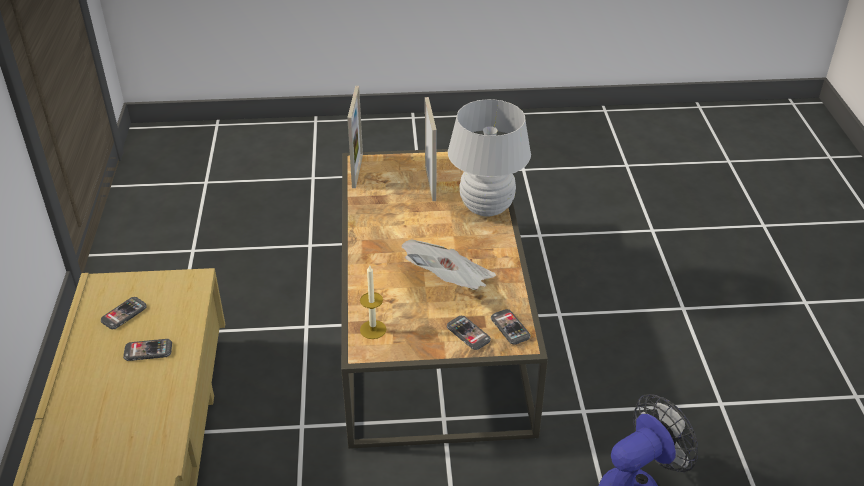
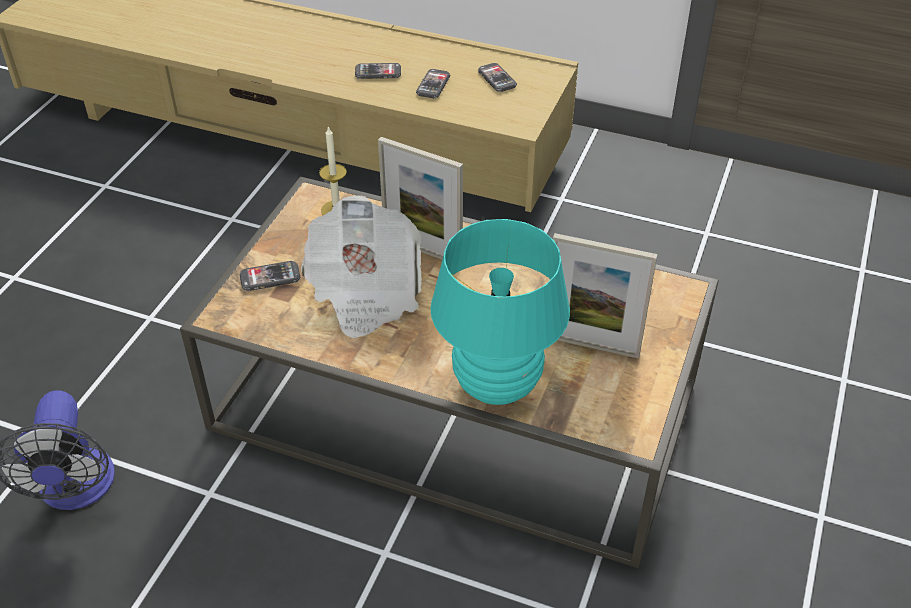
camera: 115 degrees right, 5 degrees up
(357, 171) = (661, 280): picture frame -> picture frame (422, 250)
(486, 208) = (496, 384): white table lamp -> turquoise table lamp
(510, 328) = (250, 315): phone -> phone (378, 72)

